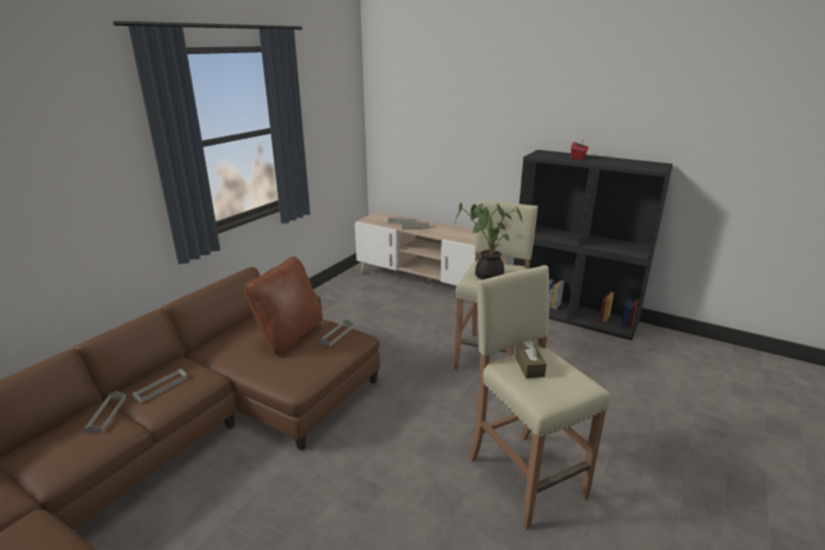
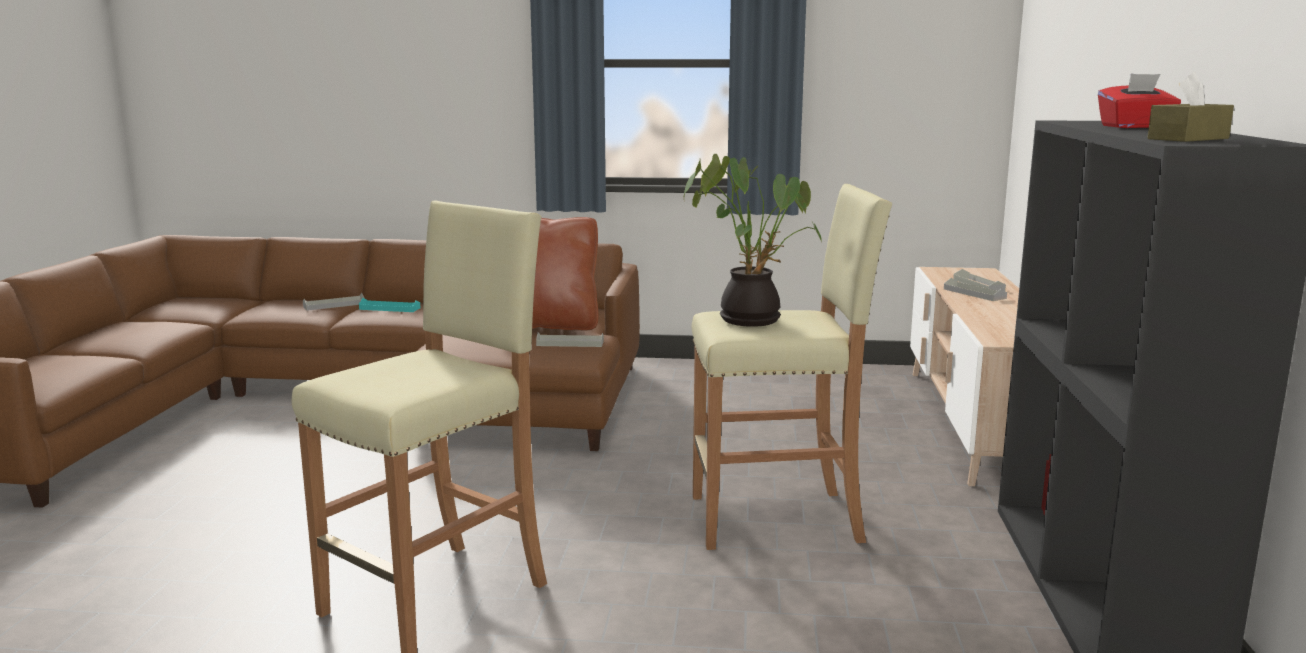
camera: 65 degrees right, 10 degrees down
(161, 387) = (389, 308): grey tray -> turquoise tray
(529, 367) = (429, 365): brown tissue box -> brown tissue box (1188, 139)

